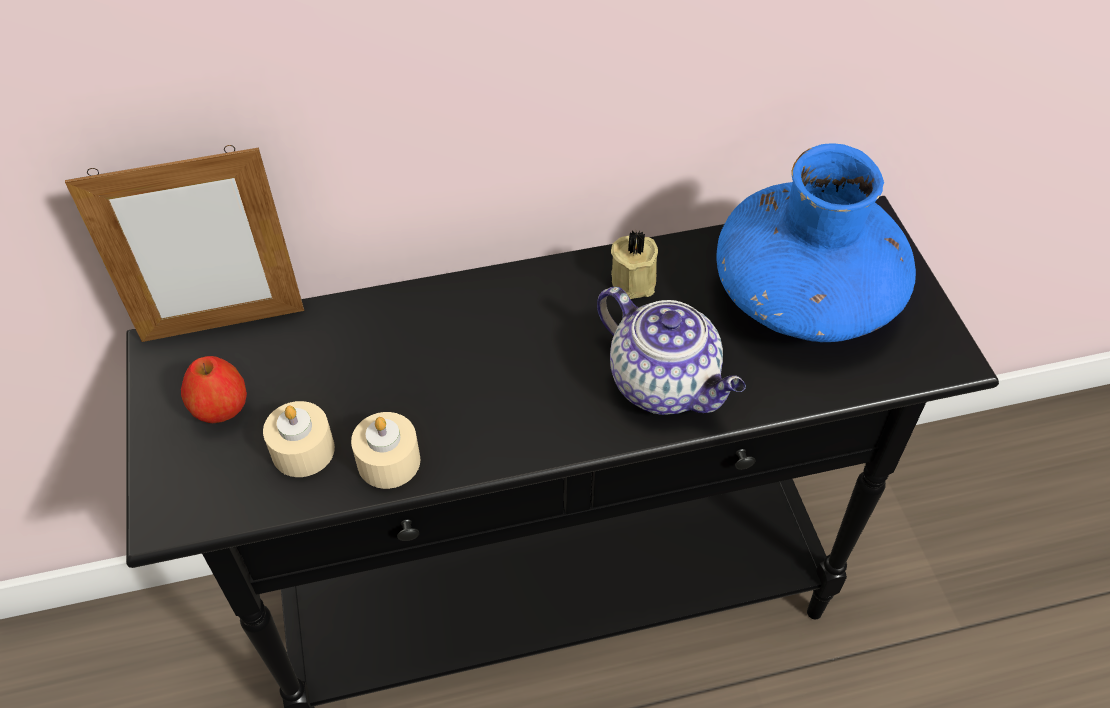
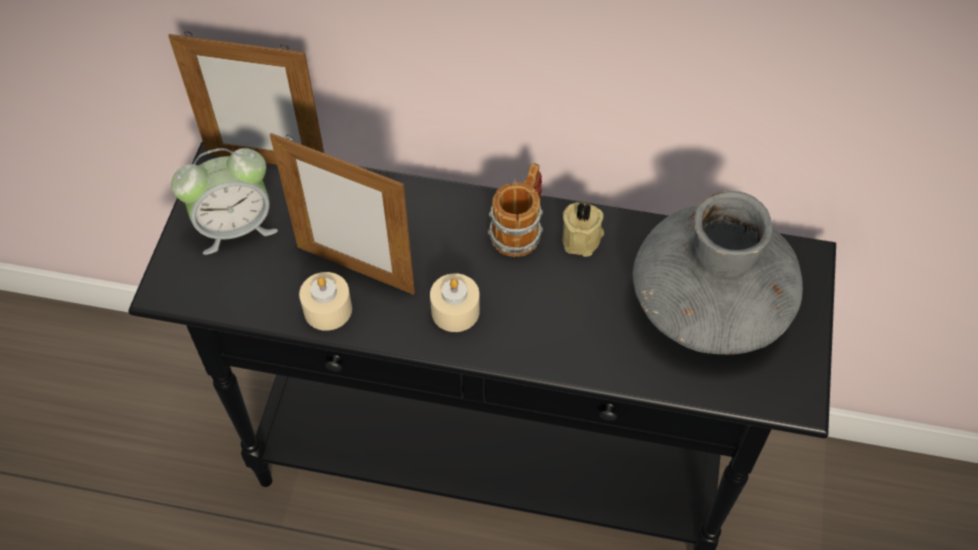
camera: 25 degrees right, 5 degrees up
(221, 410) = (235, 227): apple -> alarm clock
(303, 450) = (275, 278): beige candle -> beige candle (455, 311)
(397, 404) = (355, 269): none -> picture frame
(561, 293) = (520, 228): none -> mug
(665, 384) = (557, 331): teapot -> none
(805, 296) = (710, 303): blue vase -> grey vase

